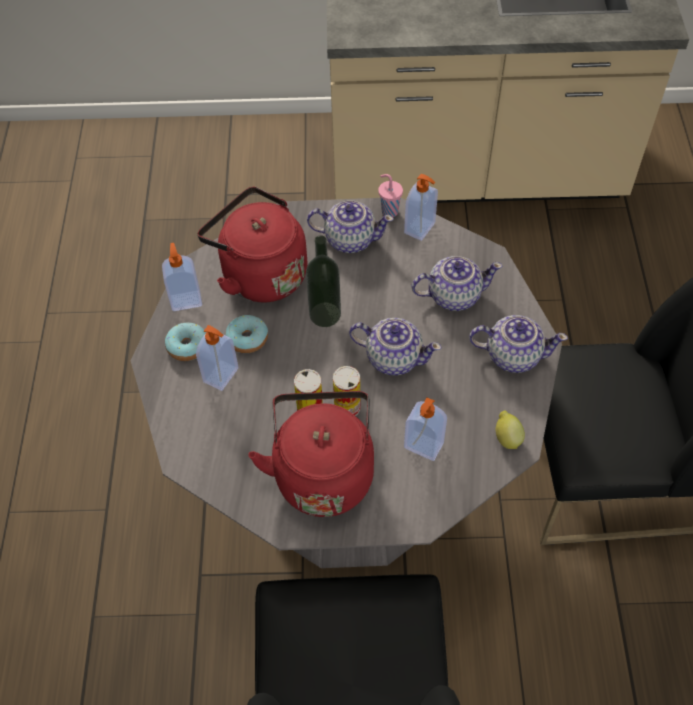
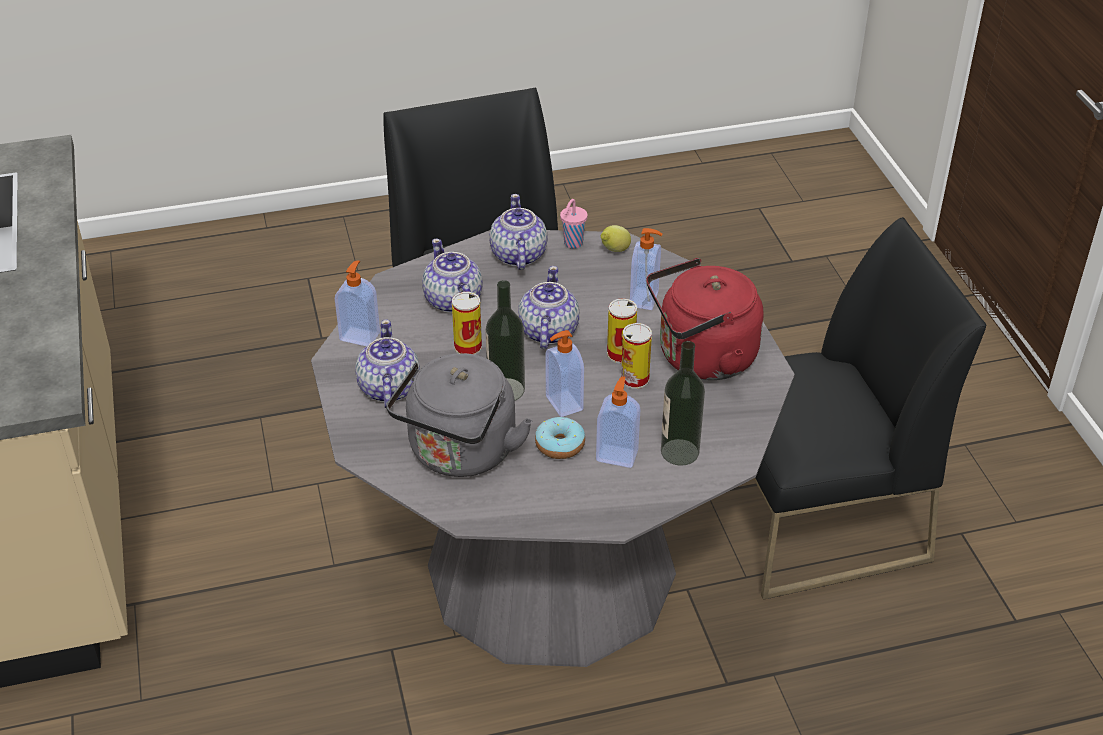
camera: 105 degrees left, 15 degrees down
(186, 300) = (519, 512): soap dispenser -> soap dispenser (563, 404)
(187, 346) = (587, 493): donut -> none
(209, 422) = (679, 452): none -> bottle
(260, 273) = (460, 454): red kettle -> grey kettle
(387, 297) = (468, 347): none -> can
(389, 211) = (336, 364): pink cup -> pink cup (572, 244)

